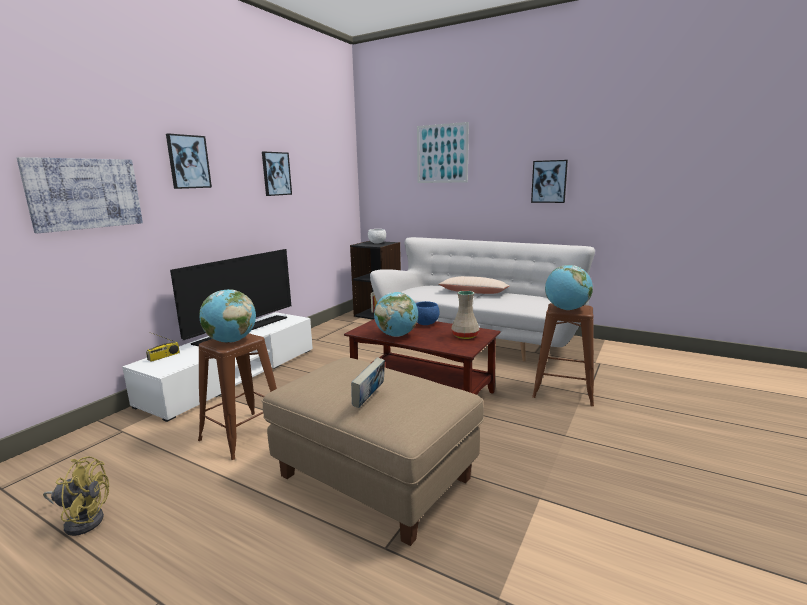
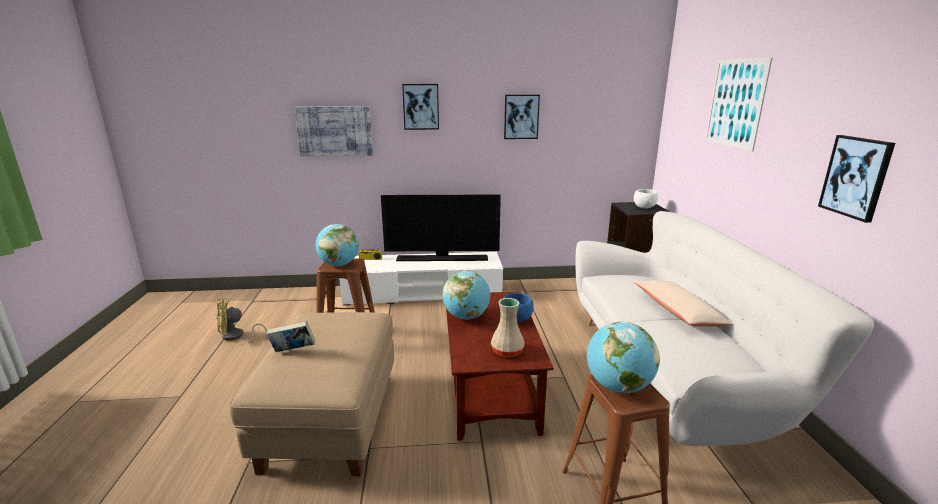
camera: 55 degrees right, 5 degrees up
(83, 519) = (236, 337): yellow fan -> yellow fan turned 105 degrees clockwise

